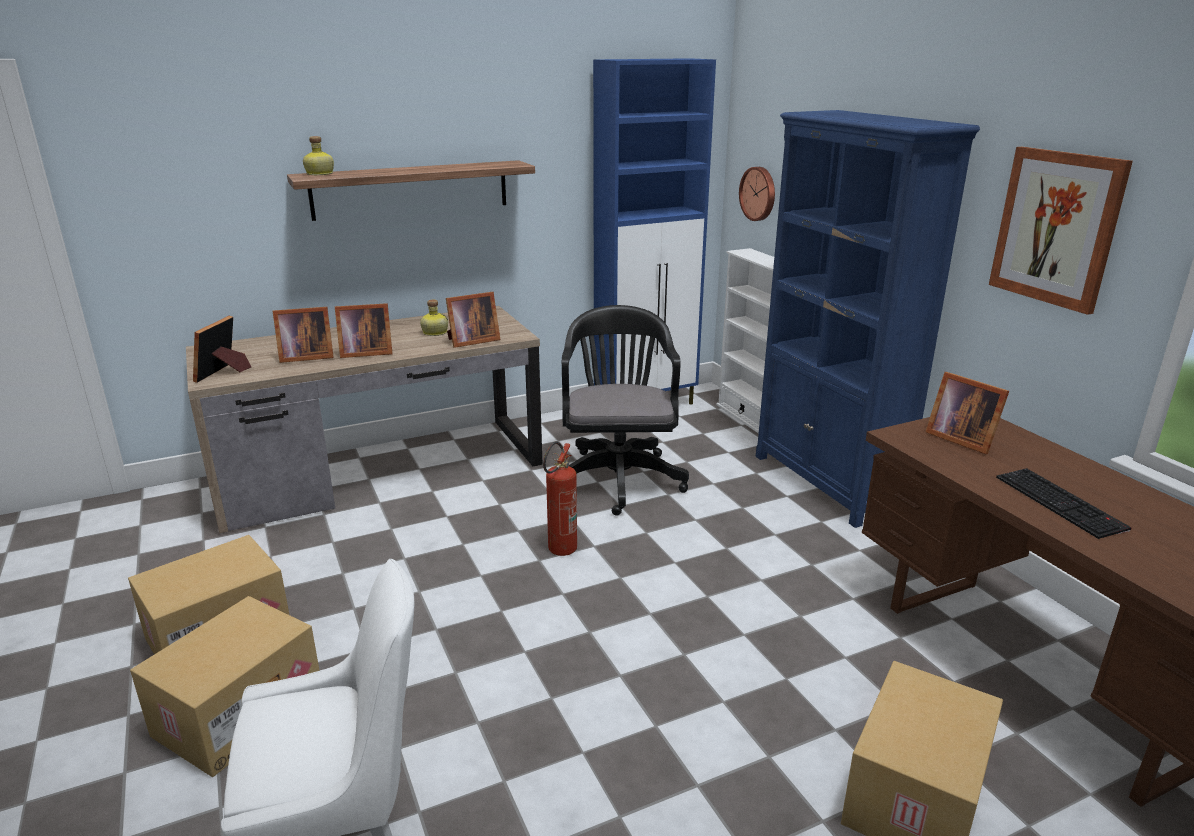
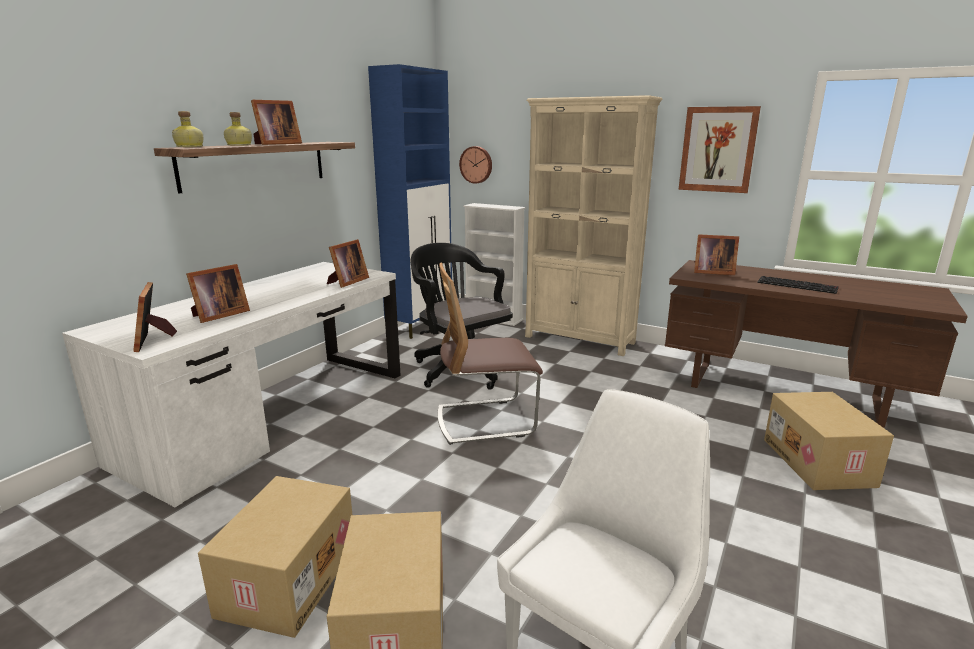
camera: 35 degrees left, 5 degrees down
(364, 352) = (271, 303): picture frame -> picture frame (276, 144)
(380, 471) = (273, 415): brown desk -> white desk
(434, 332) = (305, 282): bottle -> bottle (238, 145)
(559, 552) = (485, 421): fire extinguisher -> chair
(826, 483) = (580, 340): blue bookcase -> beige bookcase

